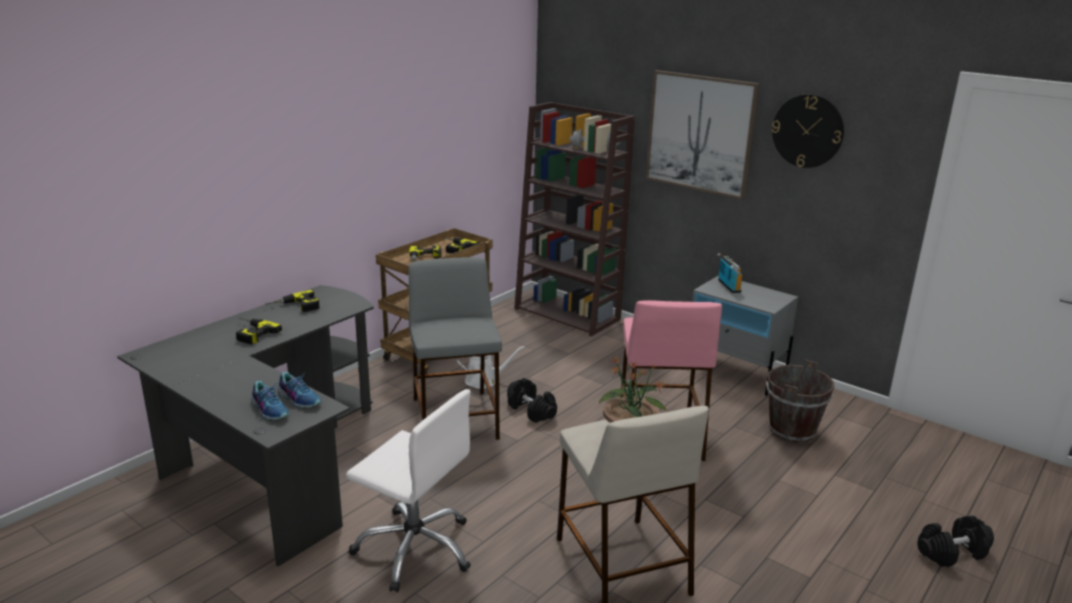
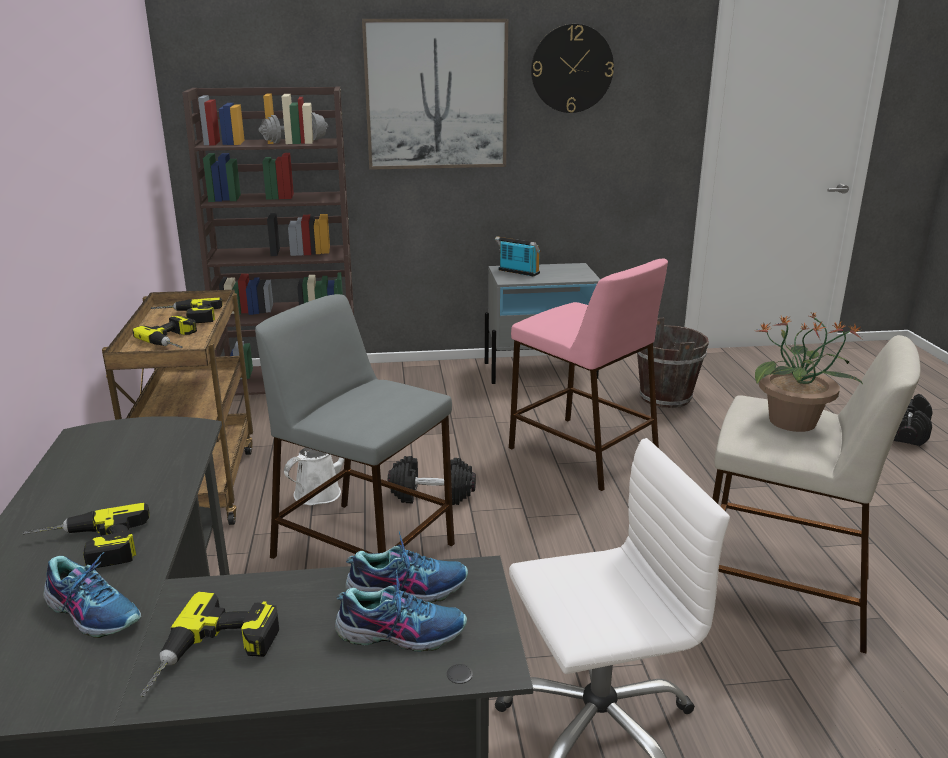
camera: 45 degrees left, 0 degrees up
(216, 354) = (94, 612): none -> shoe
(294, 307) = (88, 474): power drill -> power drill (214, 657)

